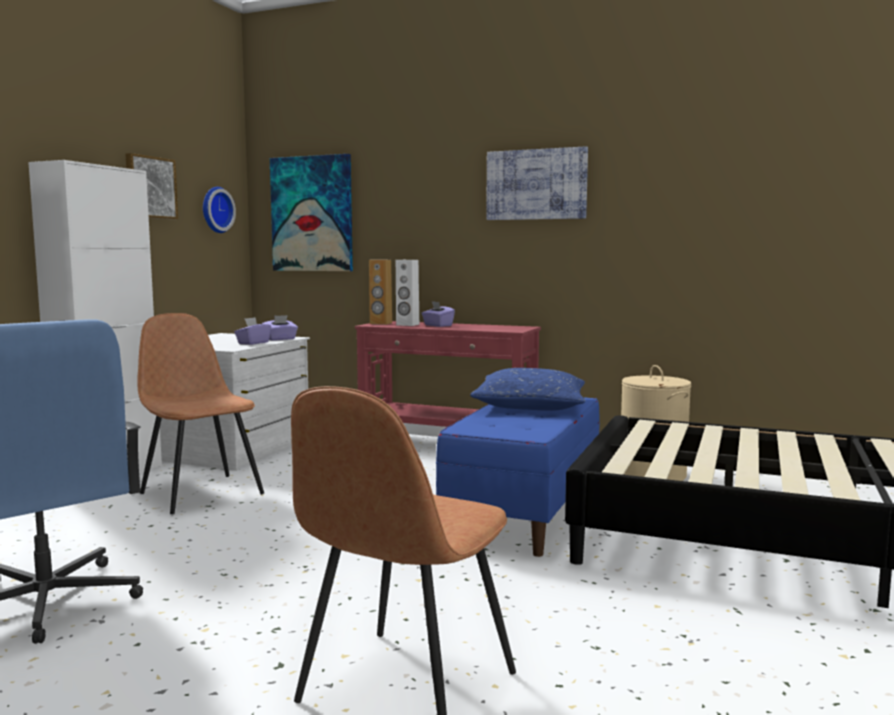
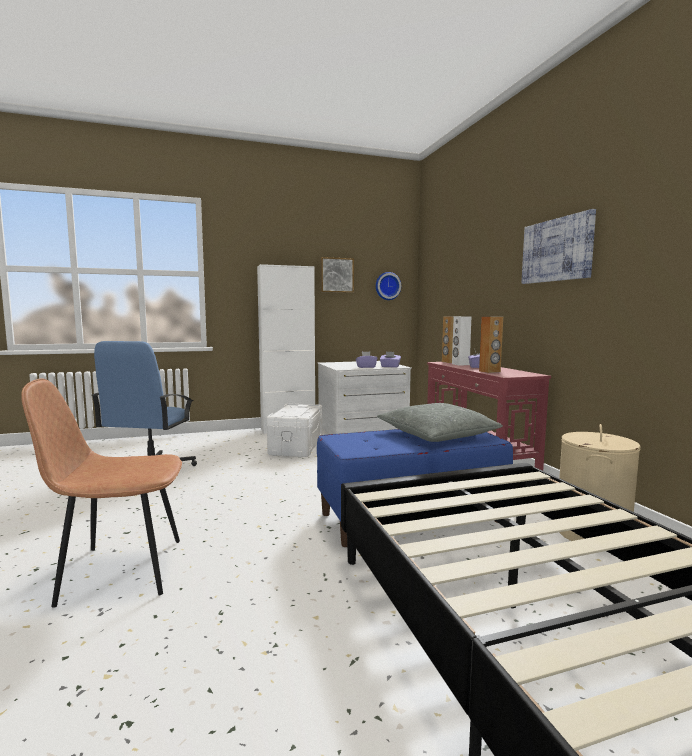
camera: 50 degrees right, 0 degrees up
(201, 493) = (297, 447): brown chair -> white storage box
(312, 214) = (440, 286): picture -> none
(479, 328) = (489, 371): none -> brown speaker
(530, 405) = (437, 434): blue pillow -> grey pillow

